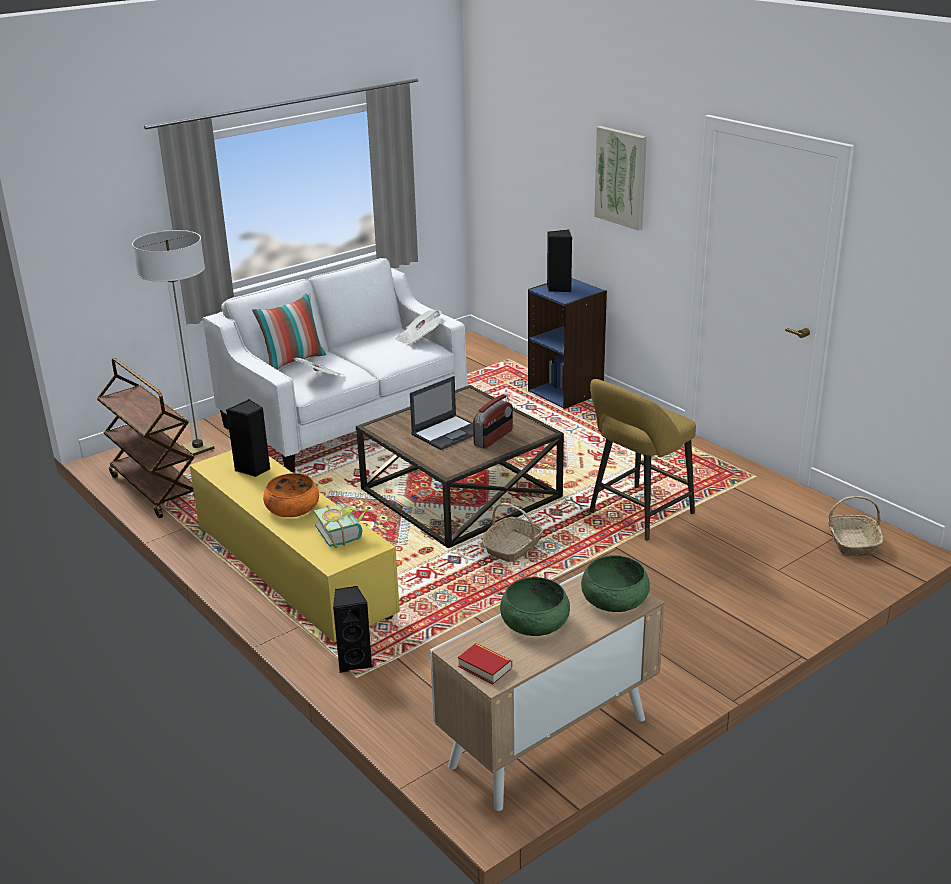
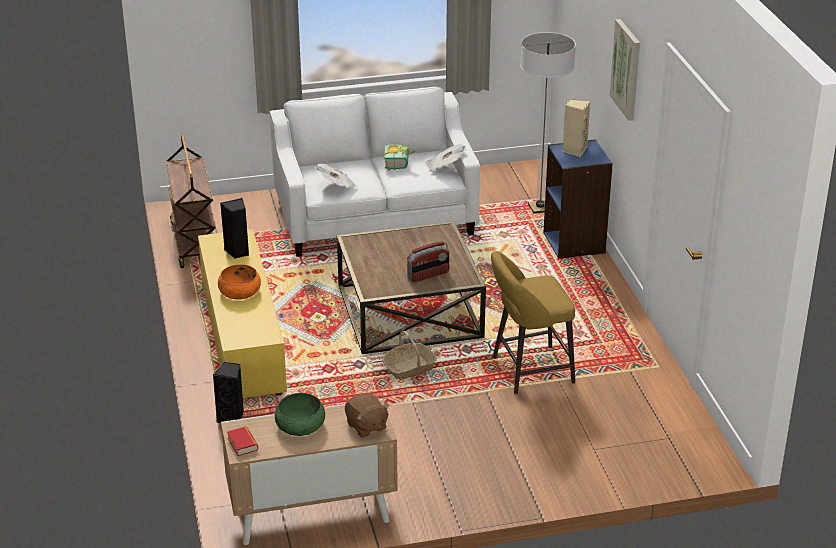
camera: 25 degrees right, 5 degrees up
(198, 448) = (247, 215): floor lamp -> floor lamp (540, 208)
(293, 361) = (332, 163): pillow -> none
(344, 533) = (258, 322): book -> book (400, 163)
(448, 432) = (399, 260): laptop -> none
(559, 288) = (574, 150): black speaker -> beige speaker
(614, 599) = (366, 426): green bowl -> brown plush toy
(852, 542) = (678, 446): basket -> none

